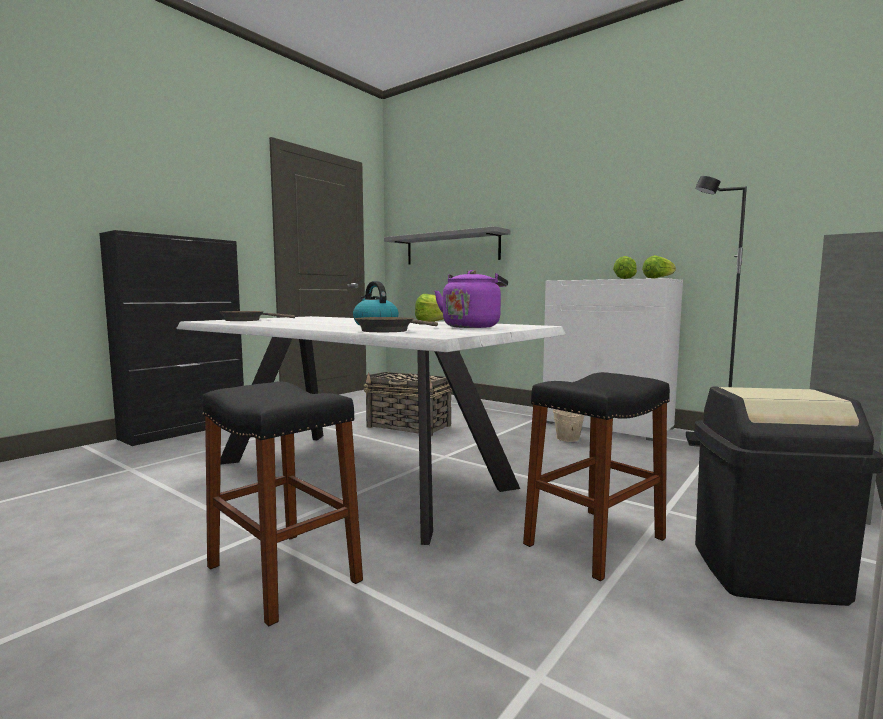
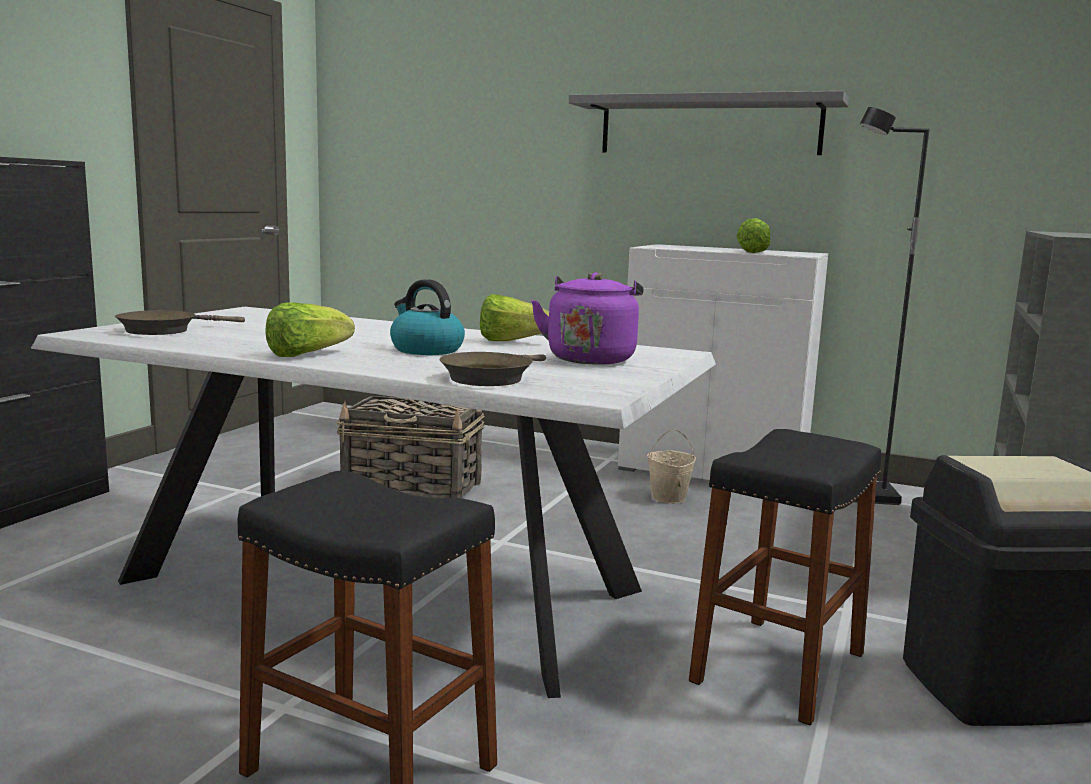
camera: 15 degrees left, 5 degrees up
(451, 248) = (450, 172): grey shelf -> grey shelf (709, 126)
(658, 278) = (799, 254): lettuce -> lettuce (307, 354)

